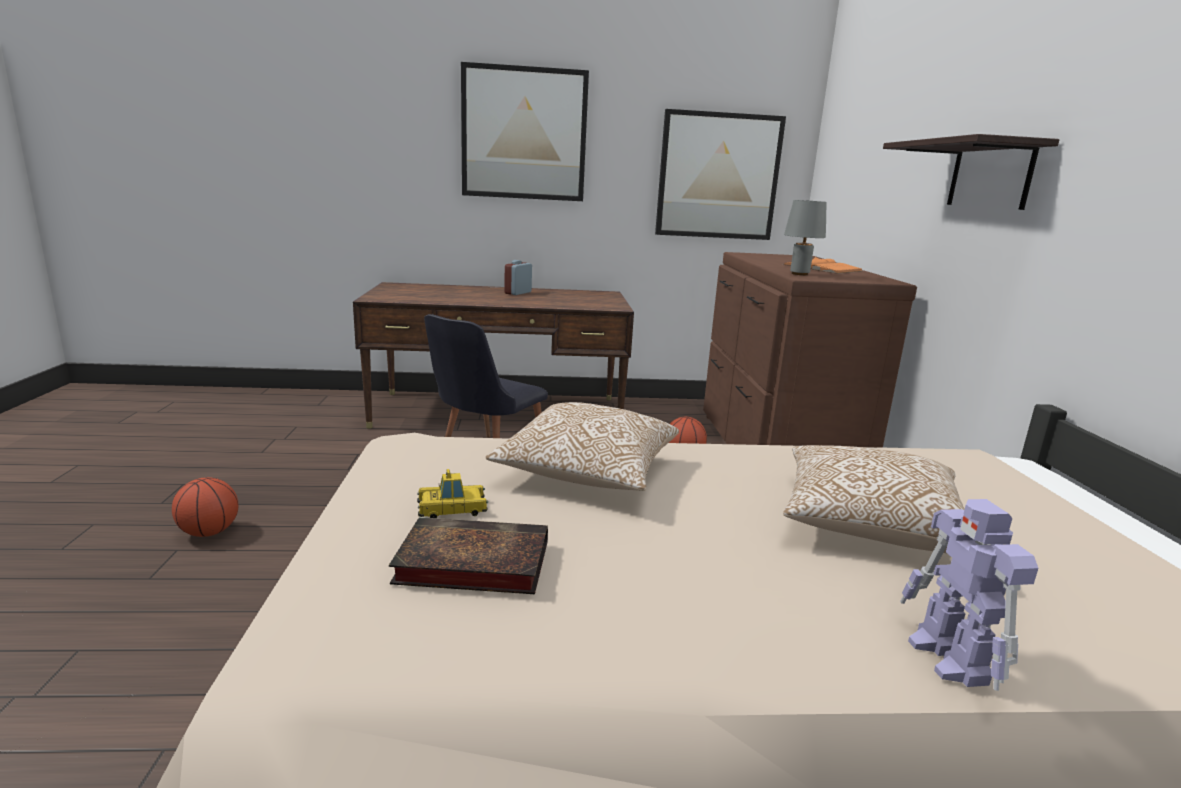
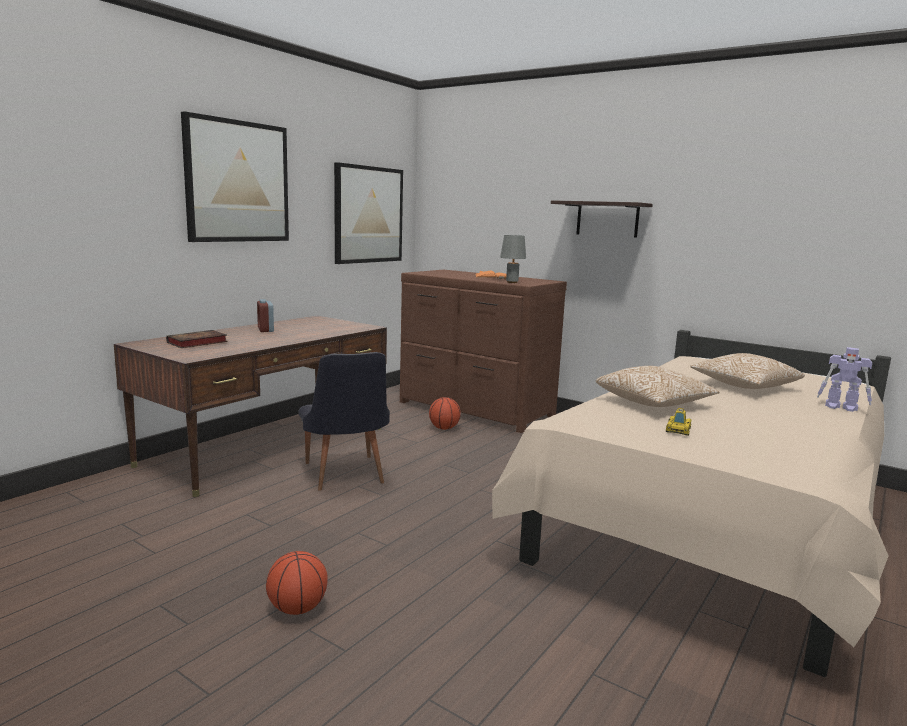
camera: 50 degrees left, 5 degrees down
(469, 564) = (741, 439): book -> book (196, 343)

